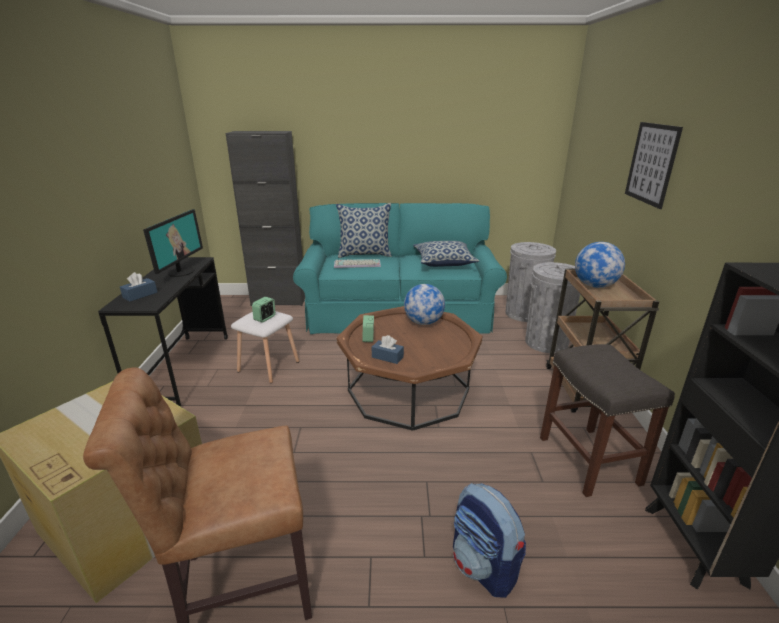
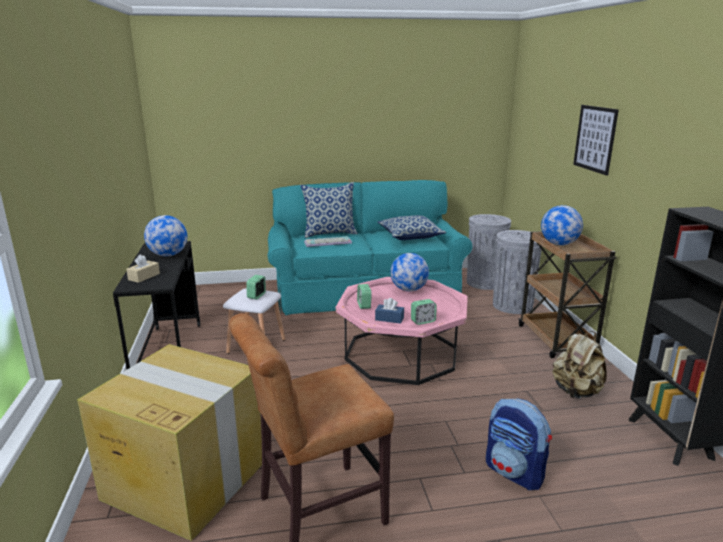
camera: 10 degrees left, 5 degrees down
(140, 295) = (144, 277): blue tissue box -> beige tissue box
(181, 272) = (168, 255): monitor -> globe
(278, 301) = (237, 288): black cabinet -> none
(408, 390) = (401, 354): brown coffee table -> pink coffee table
(422, 363) = (423, 321): none -> alarm clock
(590, 461) = (576, 392): grey stool -> beige backpack

